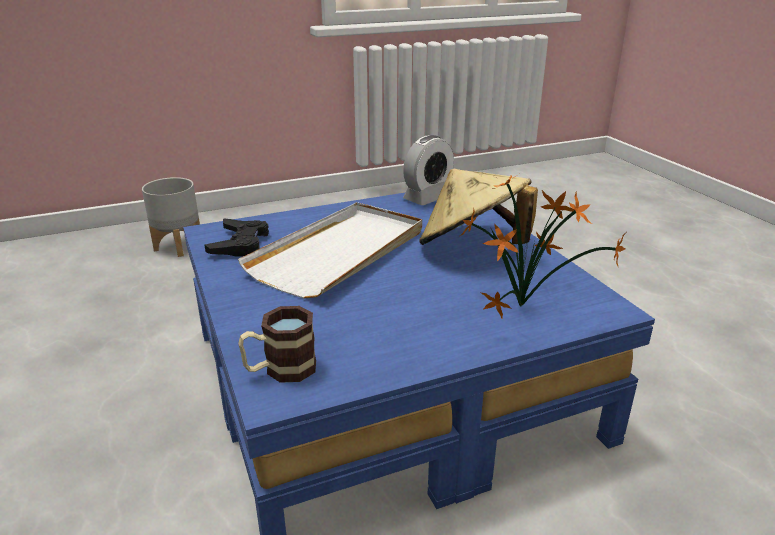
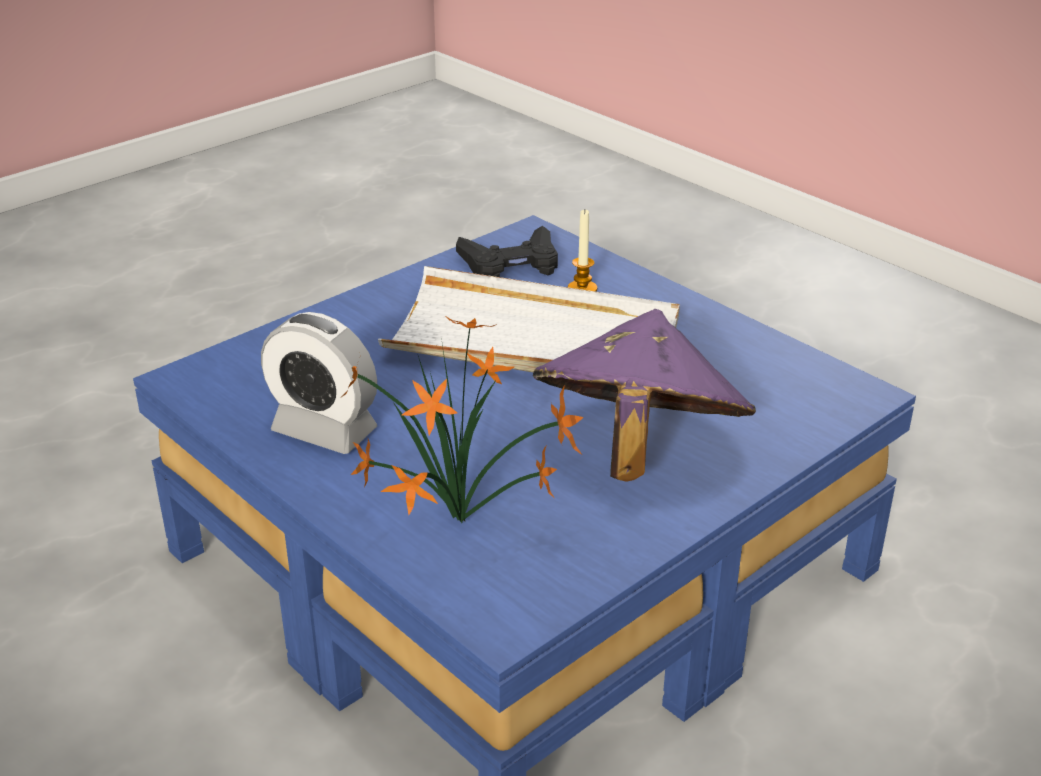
camera: 70 degrees right, 5 degrees up
(177, 246) = (729, 270): grey planter -> none
(280, 370) = (235, 369): mug -> none
(294, 230) = (582, 289): none -> candle
(428, 198) = (808, 374): alarm clock -> alarm clock (324, 430)
(472, 247) = (637, 451): beige hat -> purple hat

